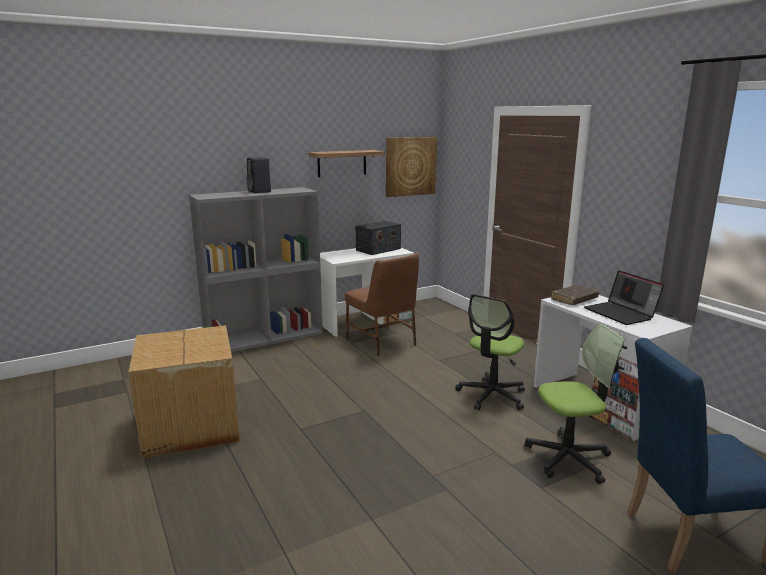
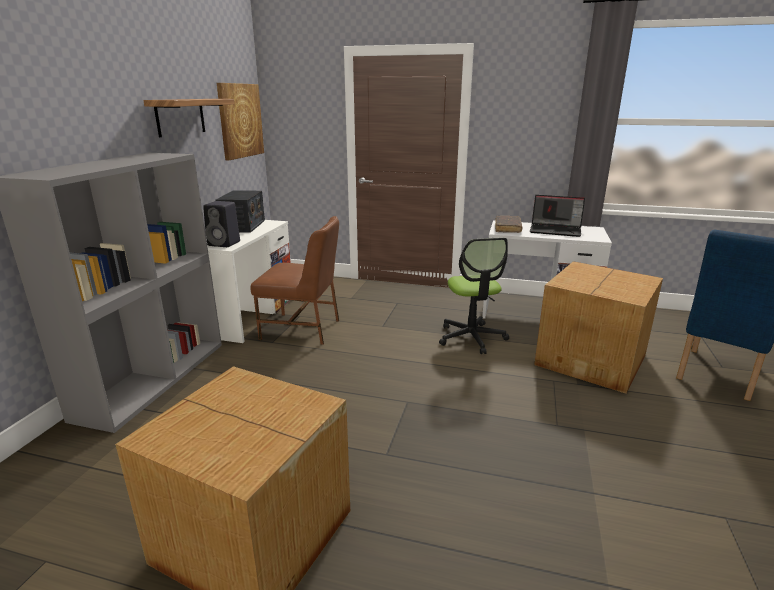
camera: 45 degrees left, 5 degrees up
(260, 191) = (111, 161): black speaker -> black speaker (225, 243)
(568, 458) = (592, 360): office chair -> cardboard box

